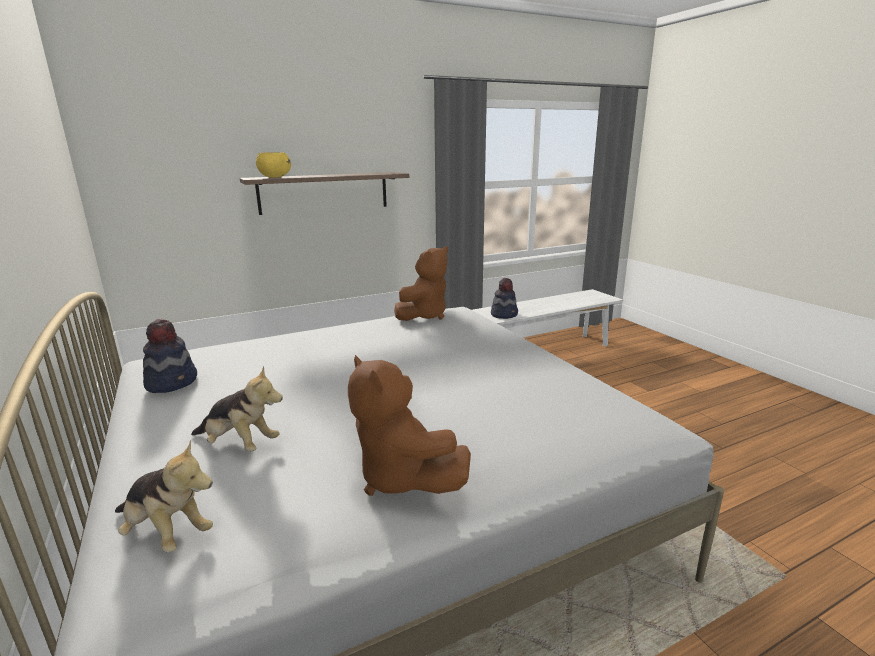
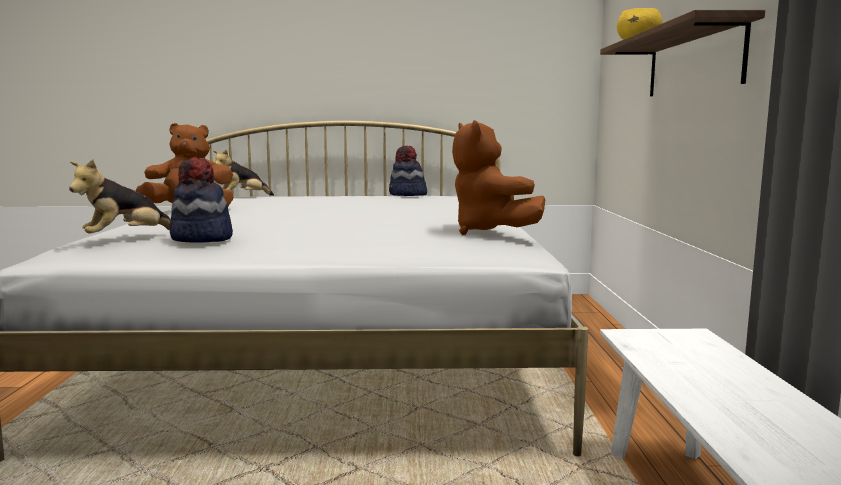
camera: 115 degrees right, 10 degrees down
(239, 444) = (293, 199): plush toy -> plush toy (126, 238)
(504, 314) = (715, 395): hat -> hat (201, 239)

